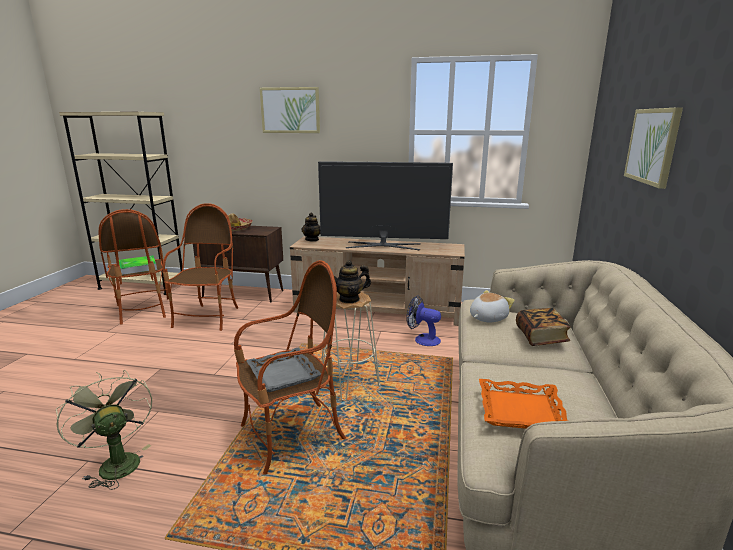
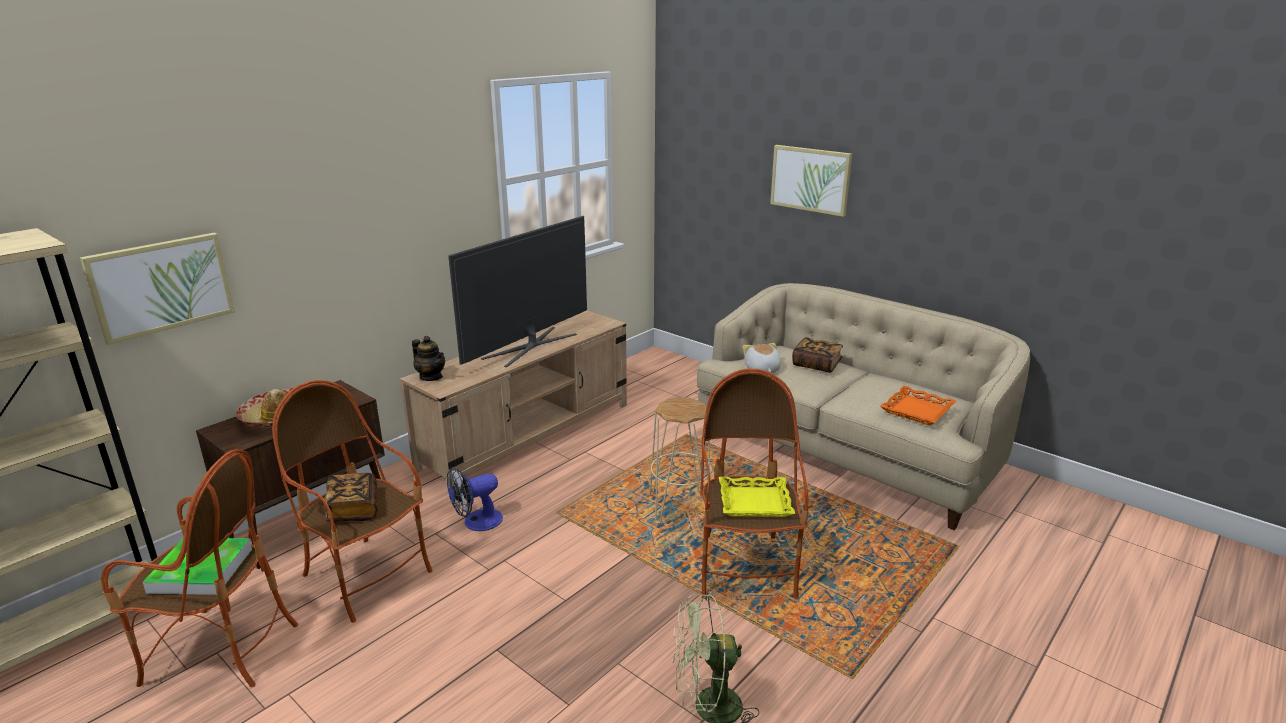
camera: 60 degrees left, 5 degrees up
(200, 275) = (353, 509): none -> book
(282, 374) = (754, 502): grey tray -> yellow tray
(290, 110) = (330, 178): picture -> picture (161, 286)
(349, 299) = (690, 408): teapot -> none
(423, 339) = (632, 435): fan -> fan (476, 522)

